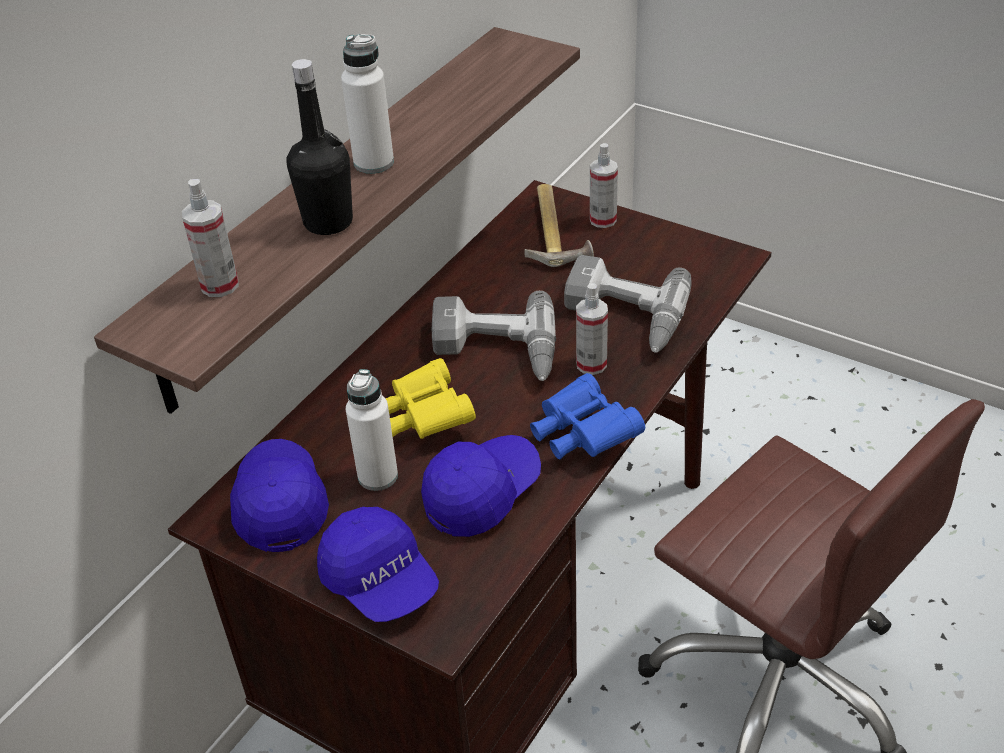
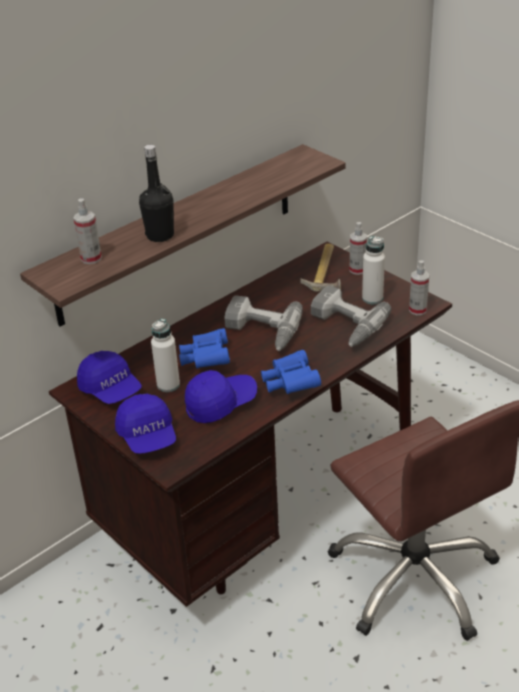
camera: 15 degrees right, 5 degrees down
(280, 505) = (111, 390): blue cap -> blue cap turned 135 degrees clockwise
(373, 163) = (198, 209): white bottle -> white bottle (372, 298)
(424, 418) = (206, 360): yellow binoculars -> blue binoculars
(591, 364) = (313, 348): spray bottle -> spray bottle (417, 310)

